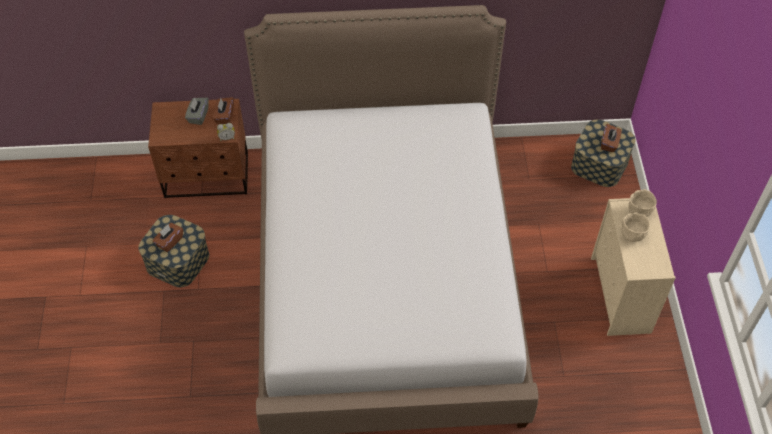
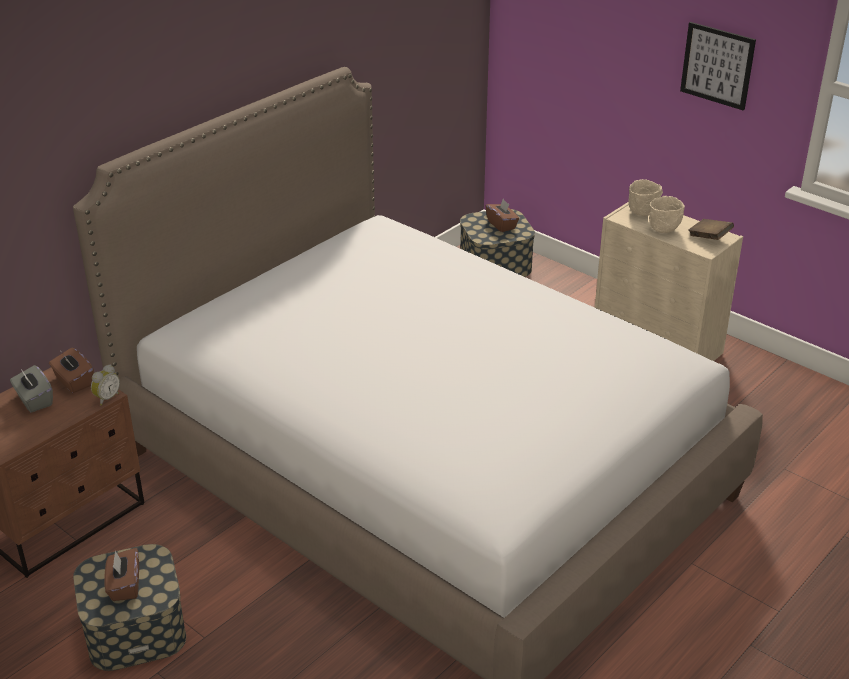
camera: 45 degrees left, 20 degrees down
(651, 263) = (709, 238): none -> brown book
(720, 156) = (717, 65): none -> picture

